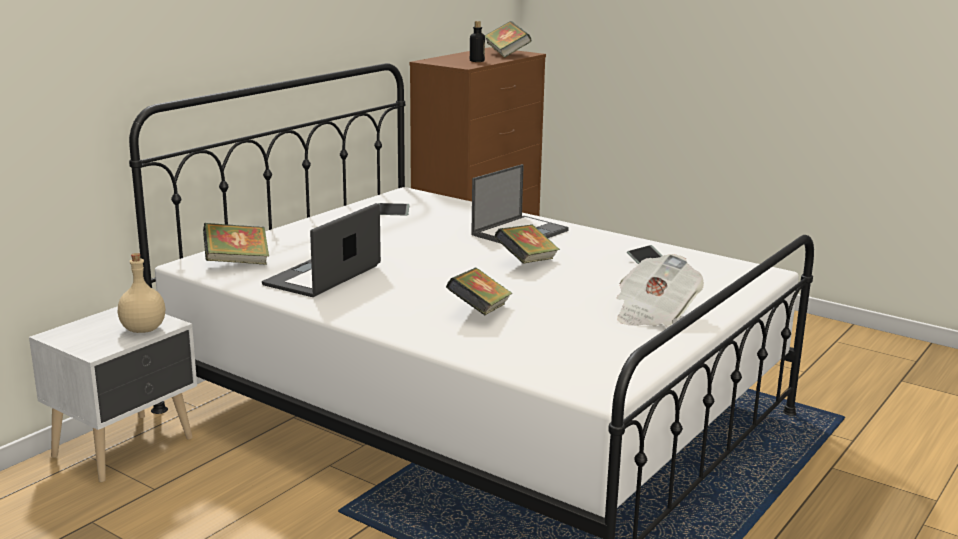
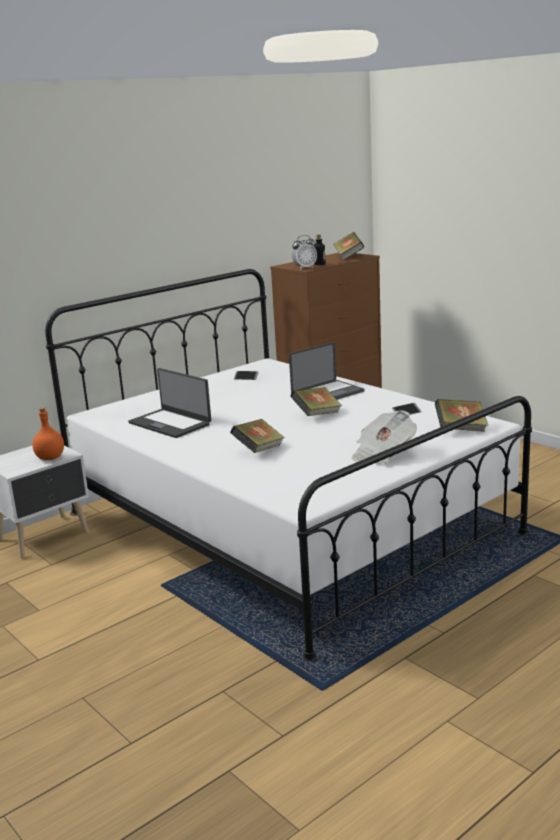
camera: 15 degrees right, 0 degrees up
(142, 329) = (50, 458): beige bottle -> orange bottle
(237, 262) = (119, 413): book -> book (461, 429)
(324, 276) = (170, 423): laptop -> laptop turned 90 degrees counterclockwise
(461, 65) = (305, 268): none -> alarm clock

